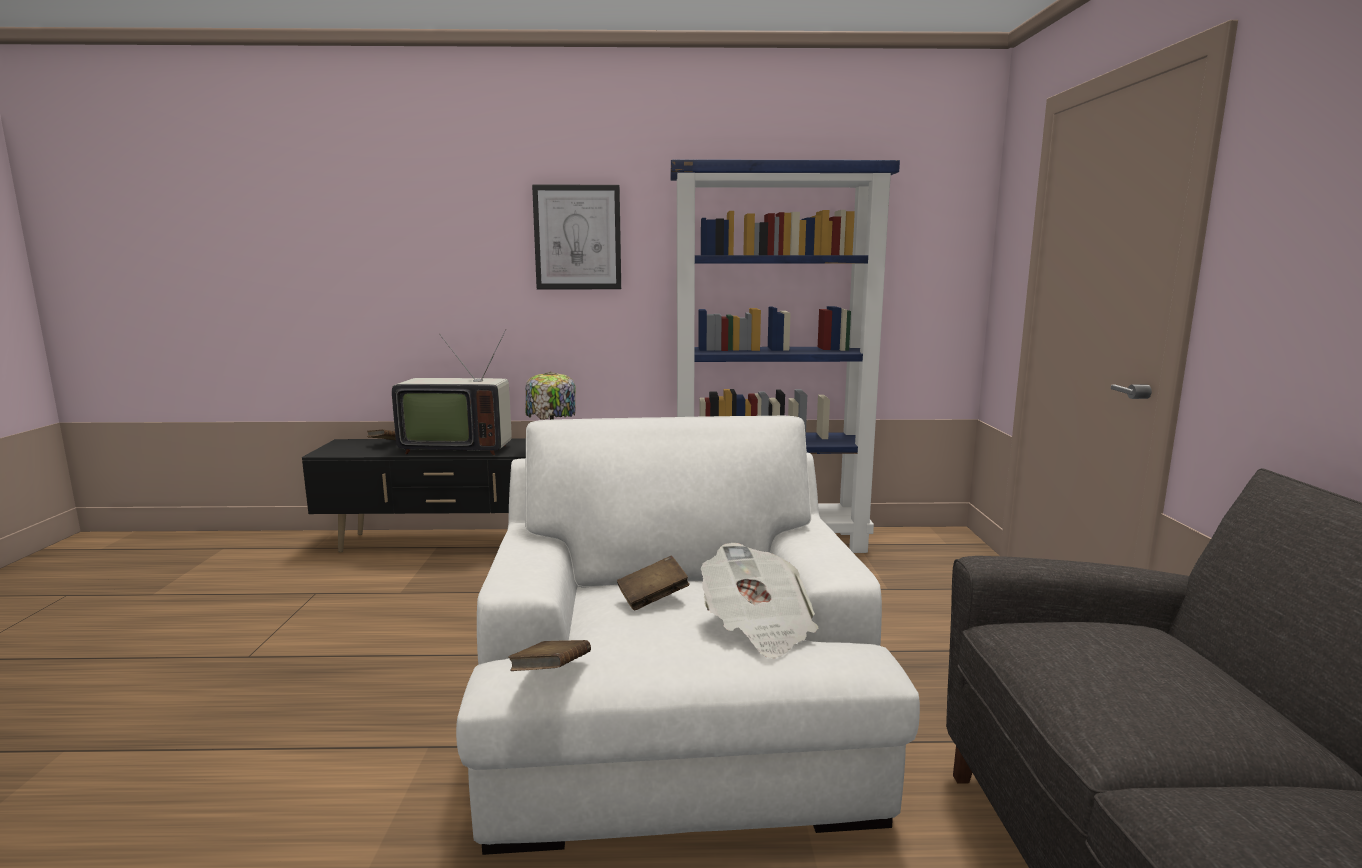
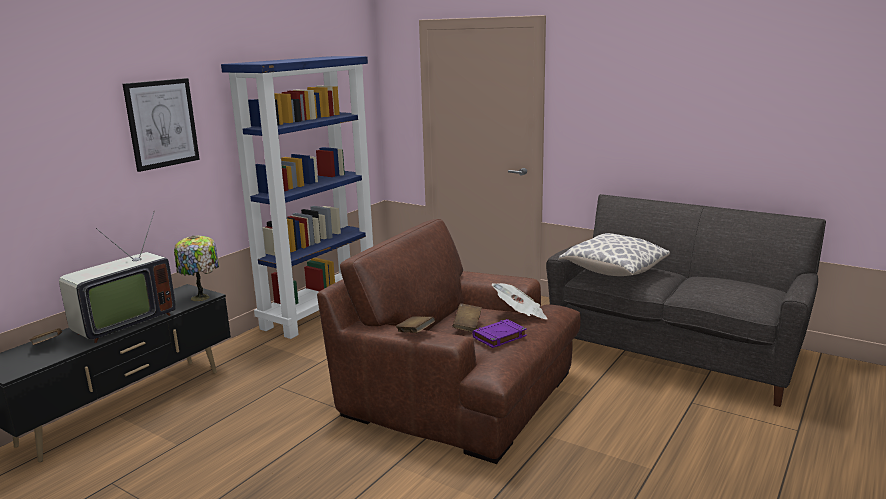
camera: 55 degrees left, 5 degrees up
(551, 674) = (510, 360): brown book -> brown book (415, 333)
(633, 635) = (499, 337): none -> purple book
(676, 722) = (457, 392): white armchair -> brown armchair
(1092, 650) = (613, 271): none -> pillow

